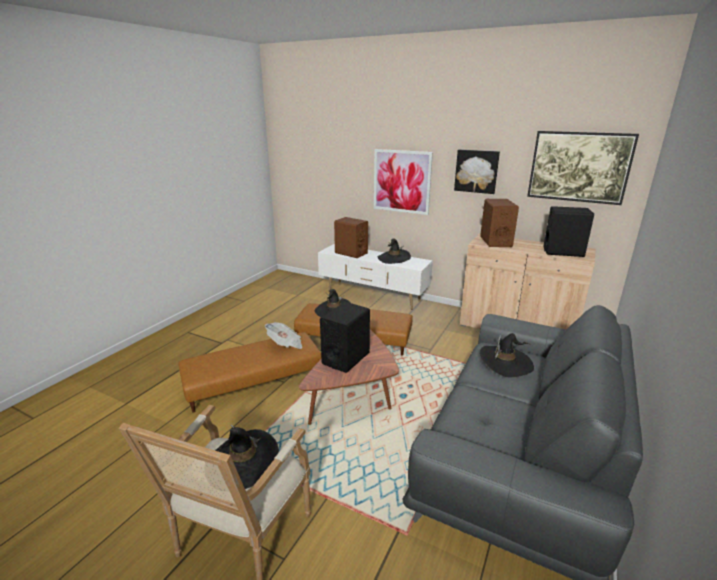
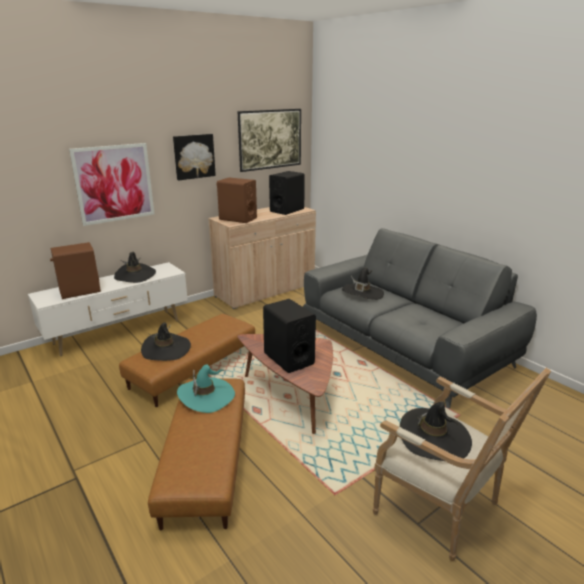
camera: 65 degrees left, 0 degrees up
(285, 344) = (206, 396): newspaper -> turquoise hat

